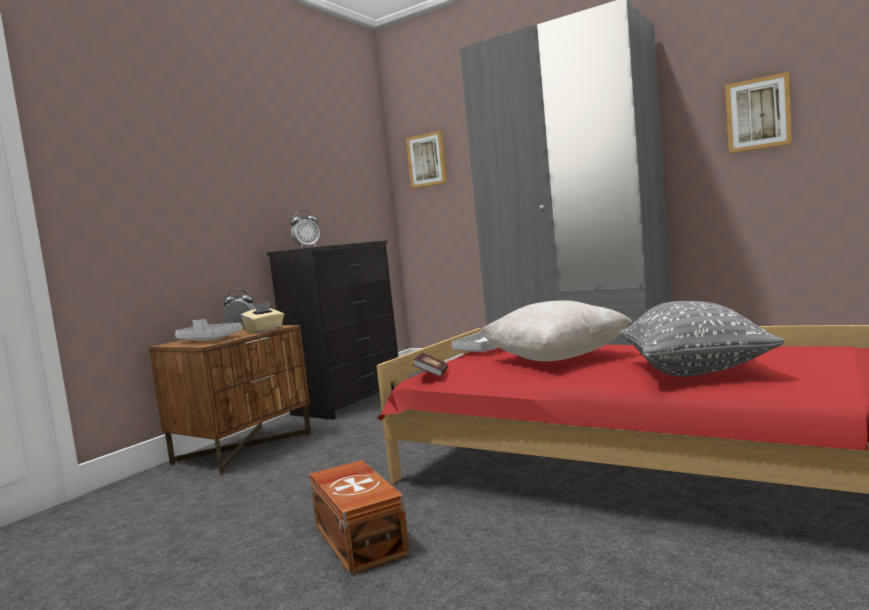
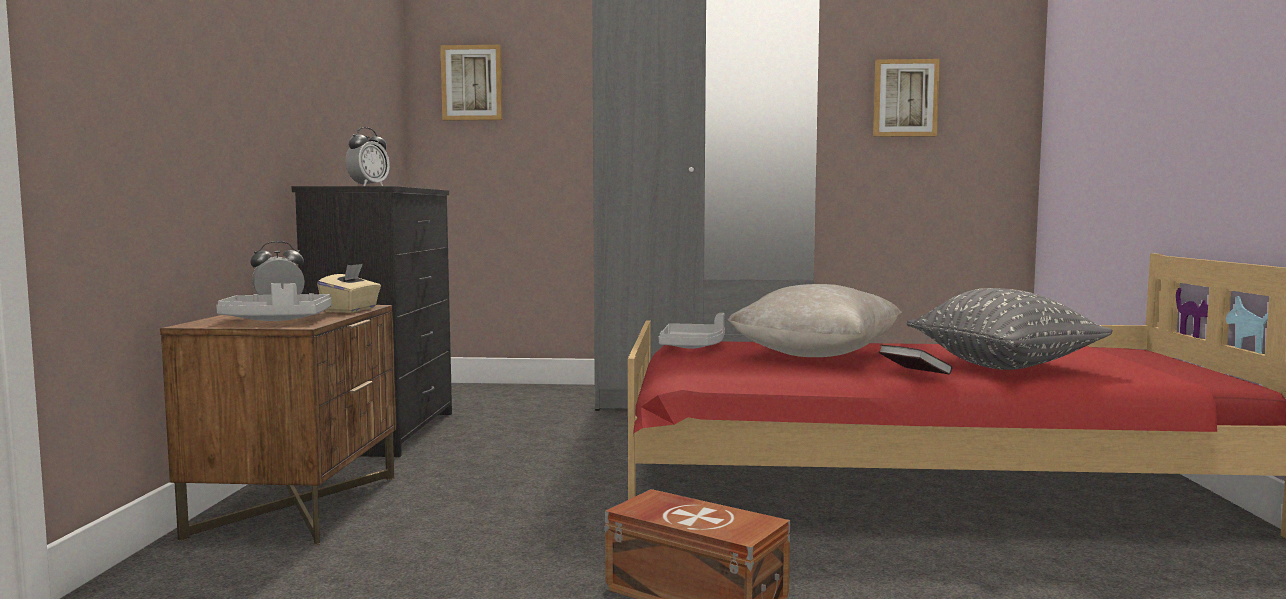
camera: 30 degrees left, 0 degrees up
(432, 375) = (695, 373): book -> book (914, 374)

